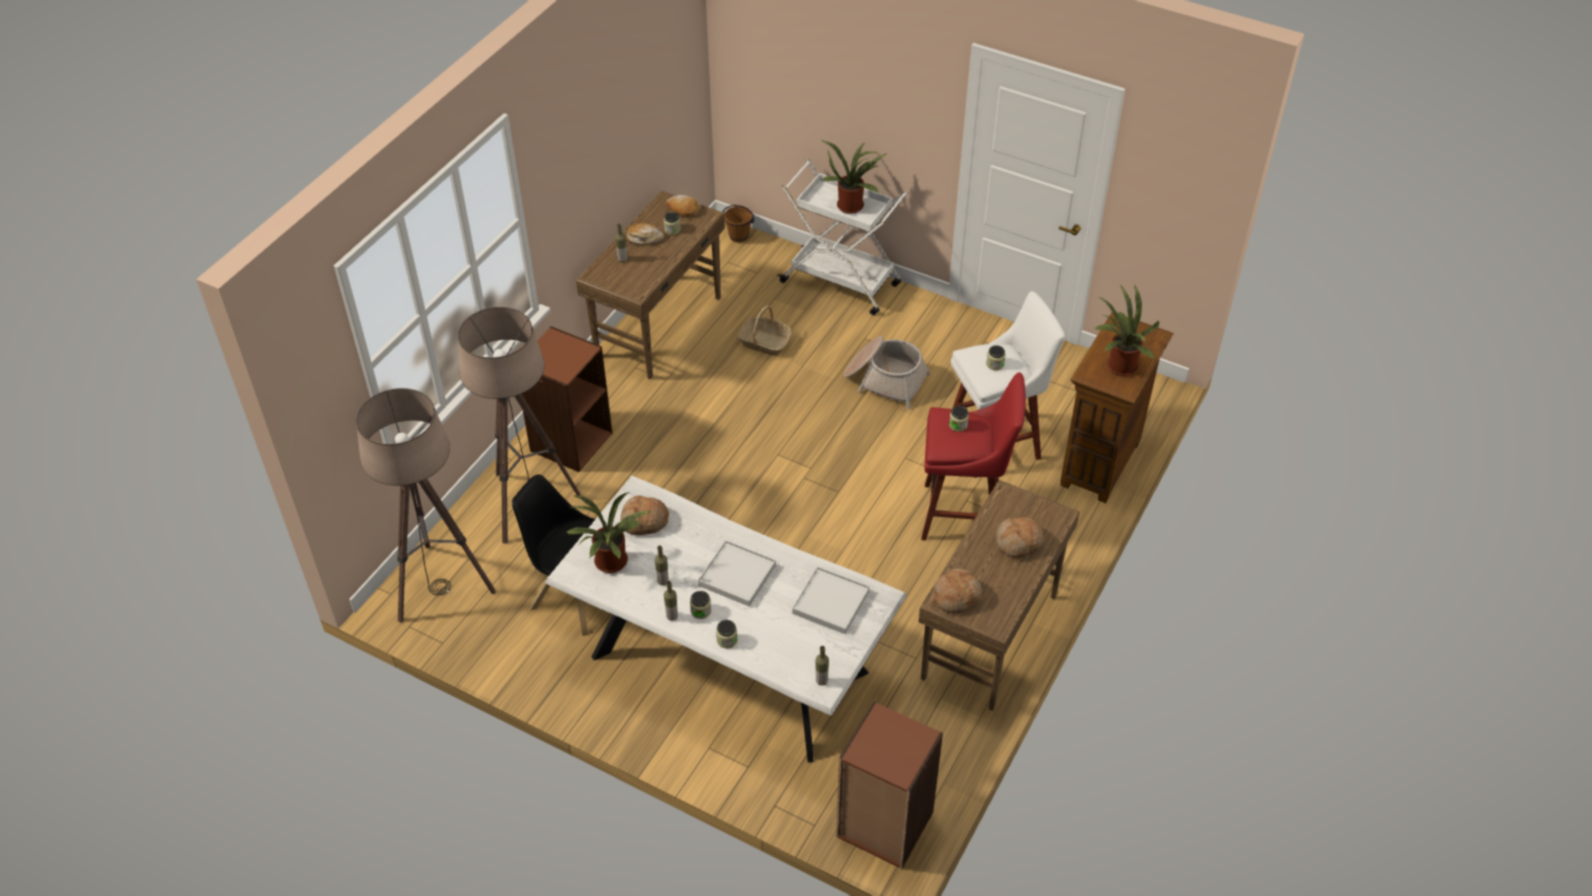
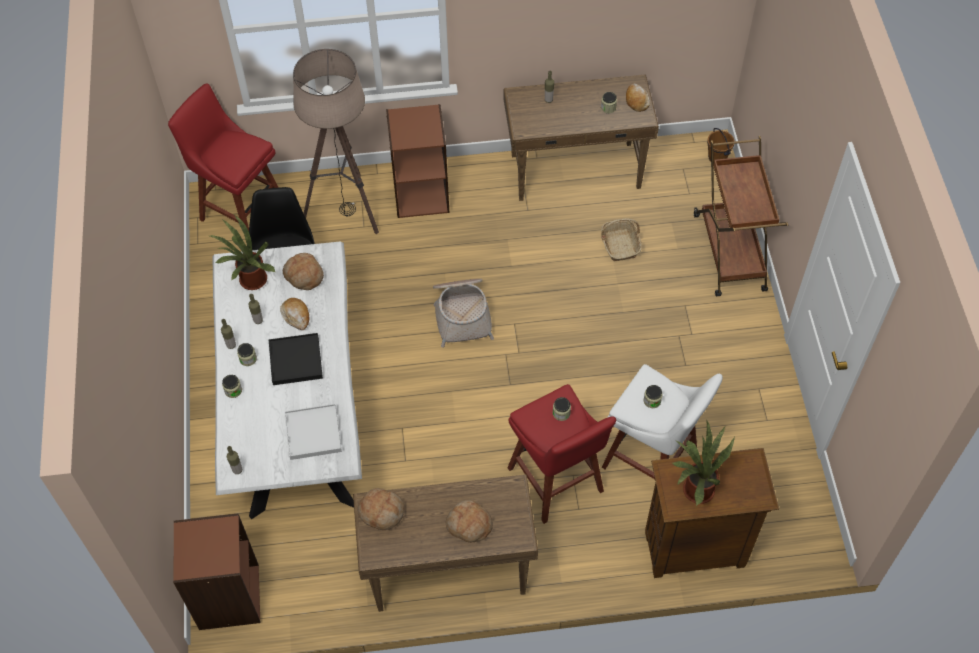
camera: 55 degrees right, 10 degrees up
(440, 586) = (241, 210): floor lamp -> red stool
(644, 238) = (583, 97): bread -> bread (296, 316)
(737, 575) = (296, 360): white tray -> black tray
(840, 284) = (729, 253): white cart -> brown cart
(852, 204) = (750, 199): potted plant -> none
(885, 379) = (652, 345): basket -> basket (462, 313)

